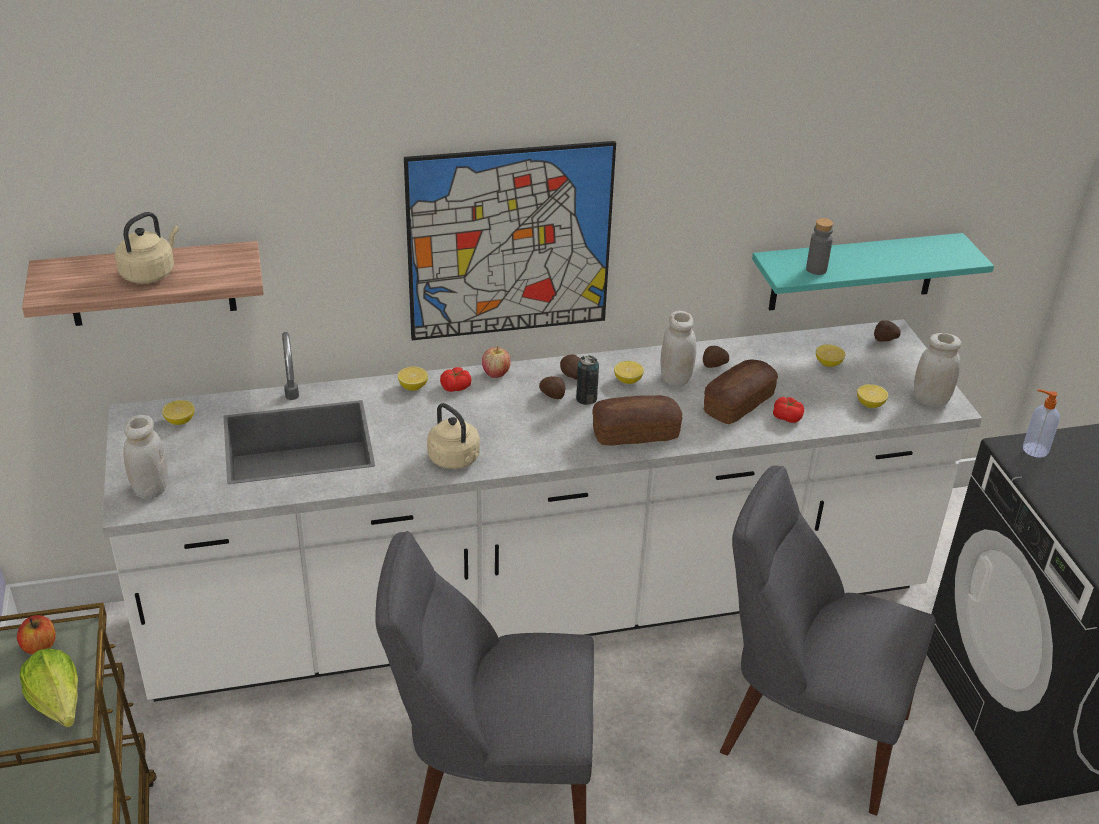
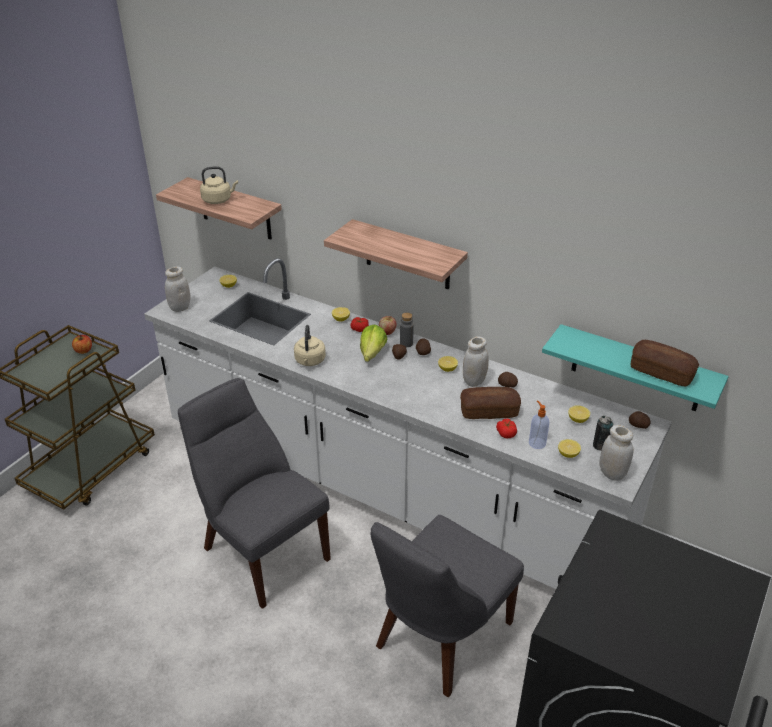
camera: 45 degrees right, 0 degrees up
(59, 711) = (57, 378): lettuce -> lettuce (370, 356)
(510, 242) = (407, 255): picture -> shelf
(586, 399) = (412, 366): can -> can (600, 446)
(635, 434) = (410, 396): bread -> bread (661, 372)
(805, 731) = (439, 638): grey chair -> grey chair turned 120 degrees counterclockwise
(816, 269) = (584, 350): grey bottle -> grey bottle (406, 343)
(1034, 449) = (624, 535): soap dispenser -> soap dispenser (536, 443)

